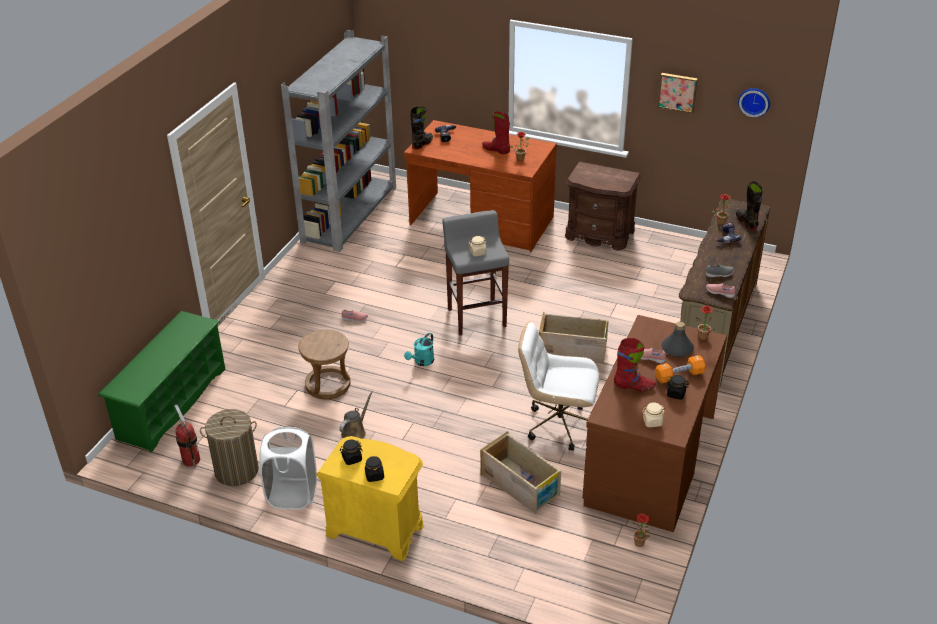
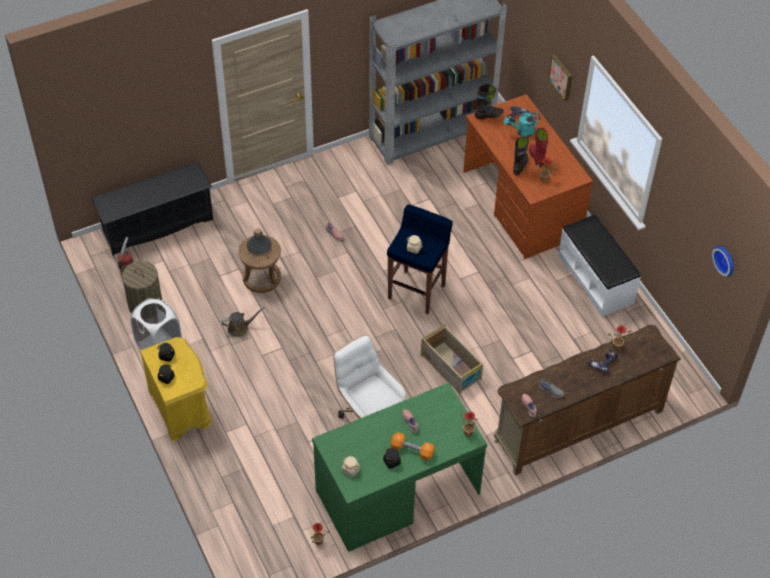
camera: 40 degrees right, 15 degrees up
(171, 403) = (157, 225): green shoe rack -> black shoe rack
(422, 362) = (339, 303): turquoise watering can -> turquoise watering can (522, 132)
(476, 317) = (417, 291): grey stool -> blue stool
(520, 485) = (295, 444): crate -> none
(599, 235) = (596, 279): brown nightstand -> white bench
(634, 386) = (373, 435): red boot -> none
(649, 460) = (396, 491): brown desk -> green desk
(677, 92) = (681, 207): picture -> picture (561, 77)
(677, 349) = (438, 429): grey bottle -> grey bottle (259, 246)
(746, 222) = (638, 360): black boot -> black boot (520, 166)

